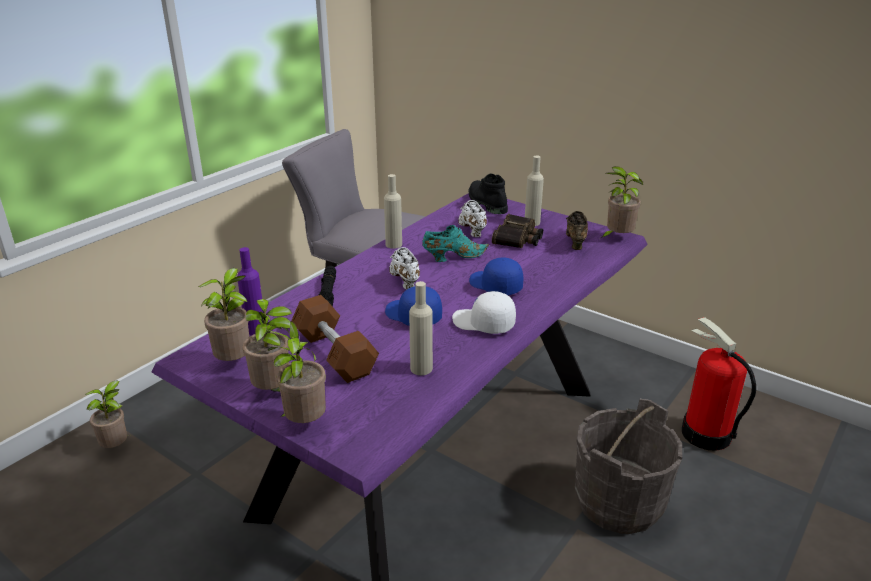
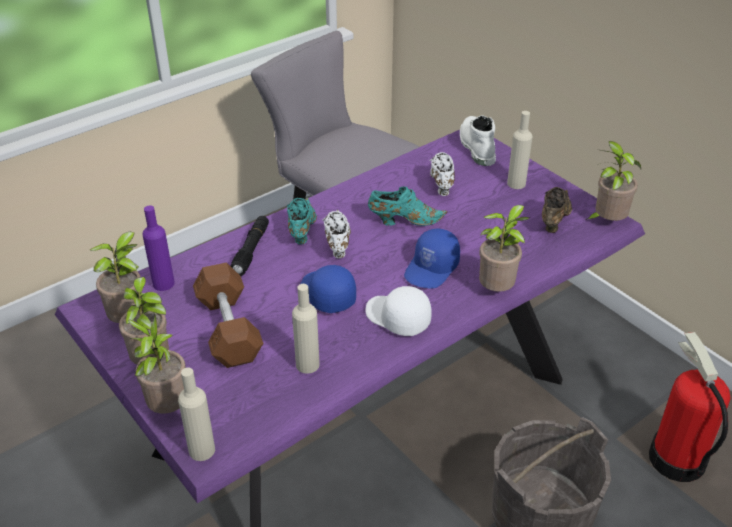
camera: 15 degrees right, 10 degrees up
(117, 447) = (59, 348): potted plant -> potted plant (497, 290)
(367, 275) = (301, 231): none -> turquoise shoe
(393, 244) = (347, 192): beige bottle -> beige bottle (202, 450)
(486, 203) = (476, 146): black boot -> white boot
(495, 286) = (432, 269): blue cap -> blue cap turned 120 degrees counterclockwise
(518, 238) = (489, 205): binoculars -> none

